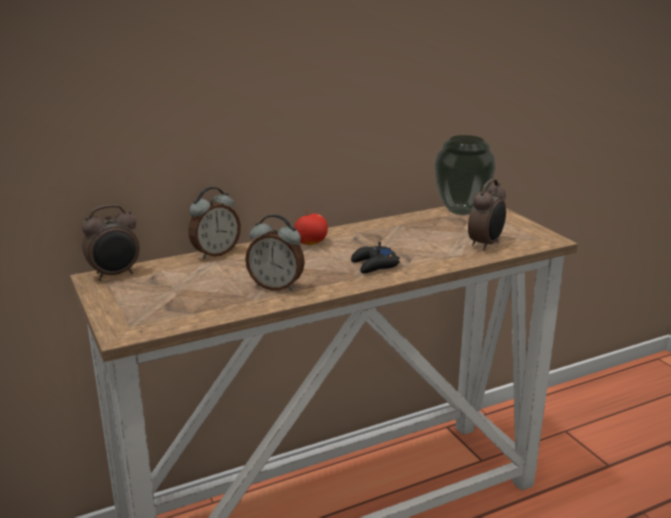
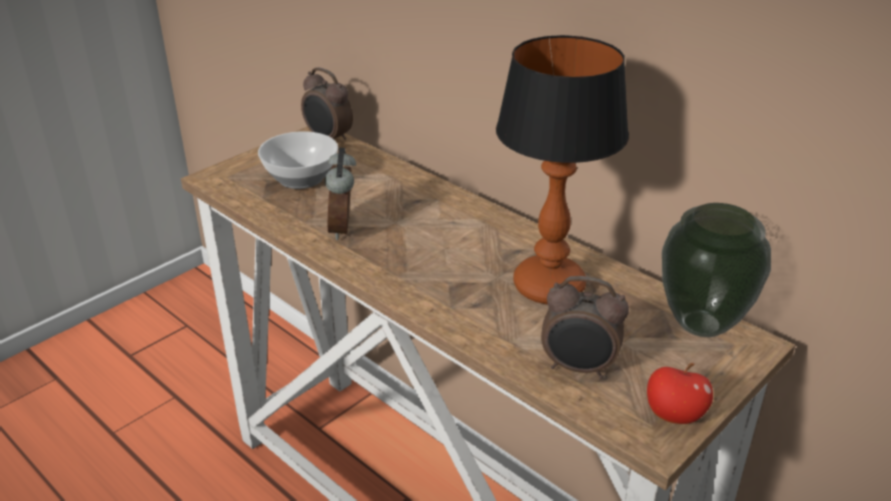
camera: 70 degrees right, 10 degrees up
(175, 293) = (302, 178): none -> bowl
(215, 253) = (409, 173): alarm clock -> none
(311, 243) = (476, 223): apple -> apple (674, 415)
(374, 265) = (439, 281): black game controller -> none
(403, 237) = (549, 287): none -> table lamp

